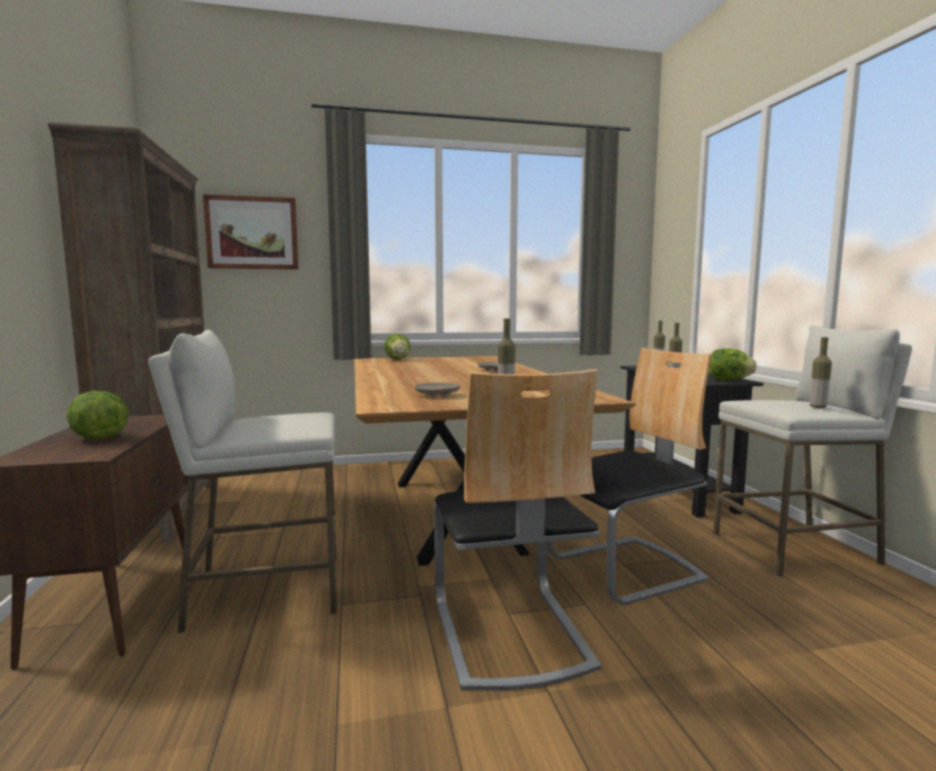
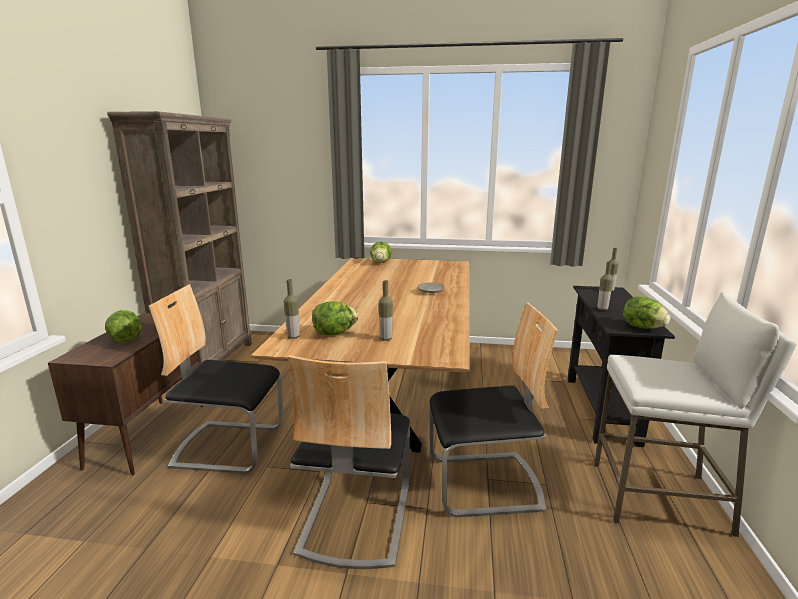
camera: 20 degrees right, 10 degrees up
(252, 233) = (277, 156): picture -> none
(265, 592) = (229, 446): white stool -> chair
(437, 395) = (334, 333): beige plate -> lettuce
(818, 407) = (684, 383): bottle -> bottle (293, 337)

